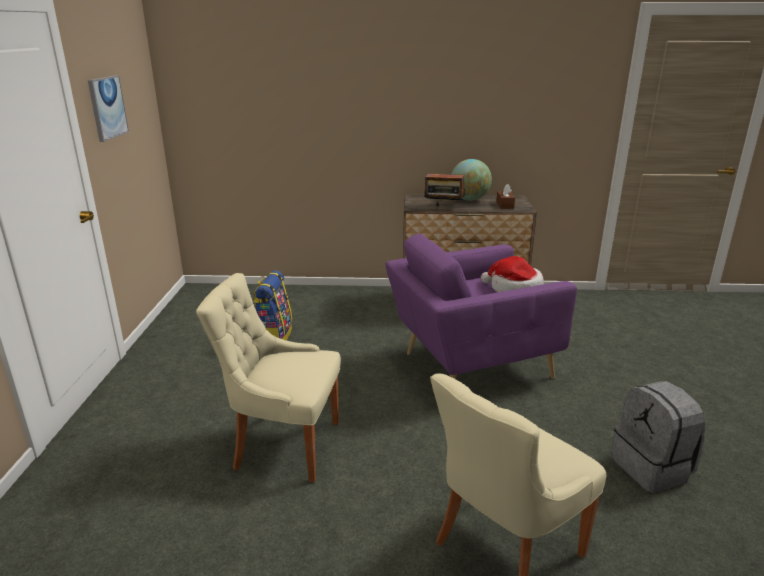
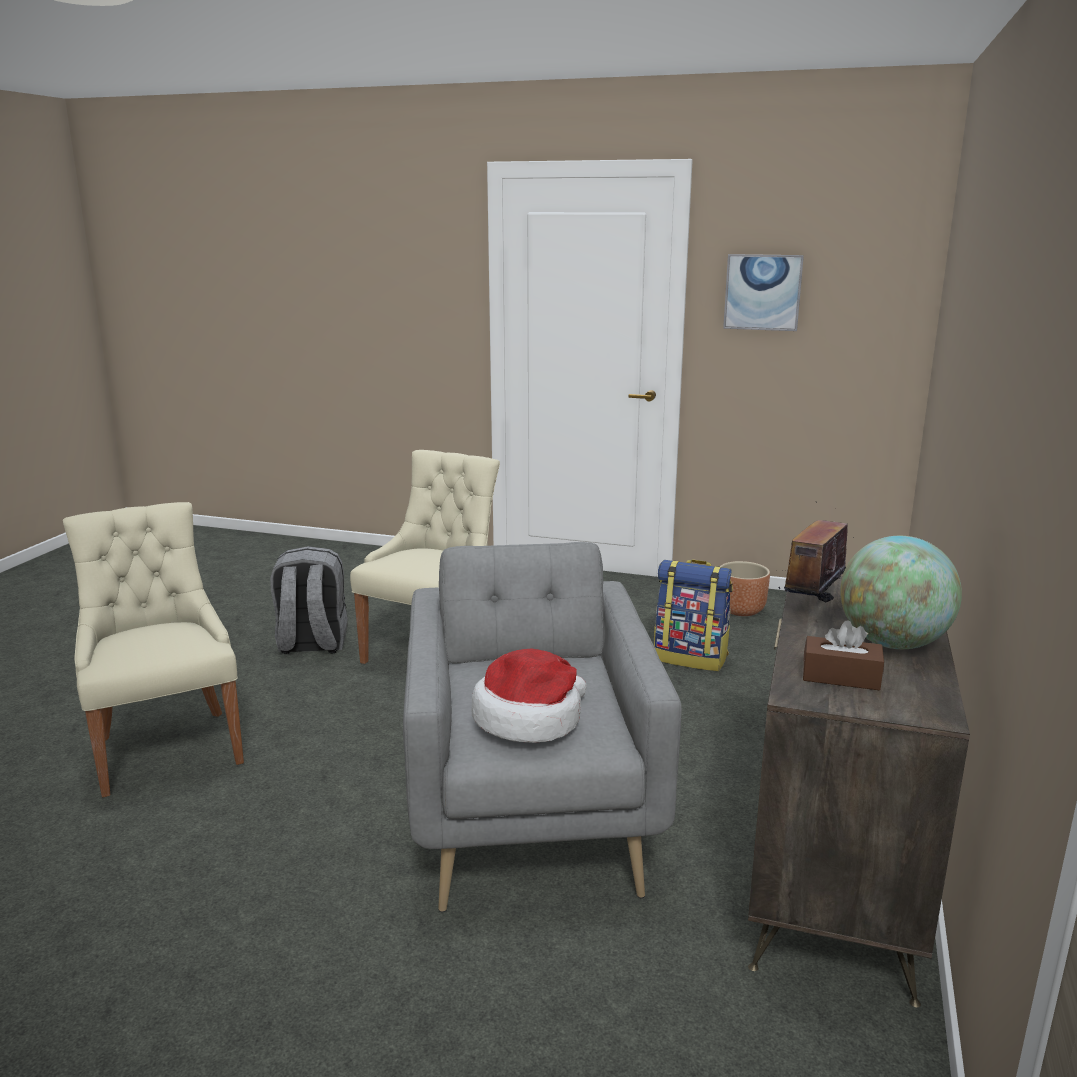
camera: 105 degrees right, 5 degrees down
(196, 325) = (740, 610): none -> brown planter
(470, 366) = (532, 817): purple armchair -> grey armchair
(652, 468) = (140, 924): grey backpack -> grey backpack (312, 644)

